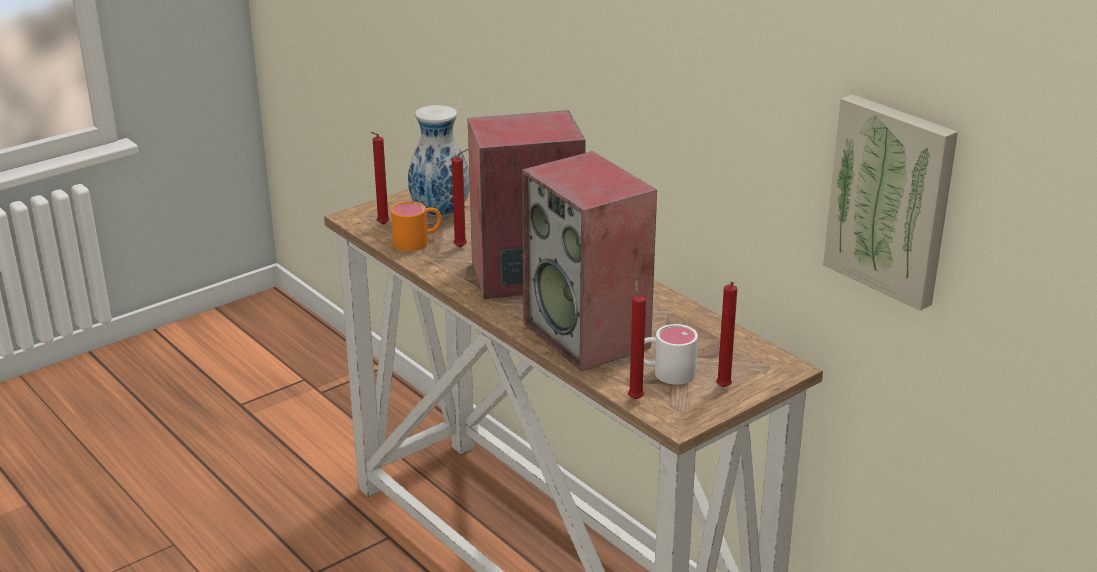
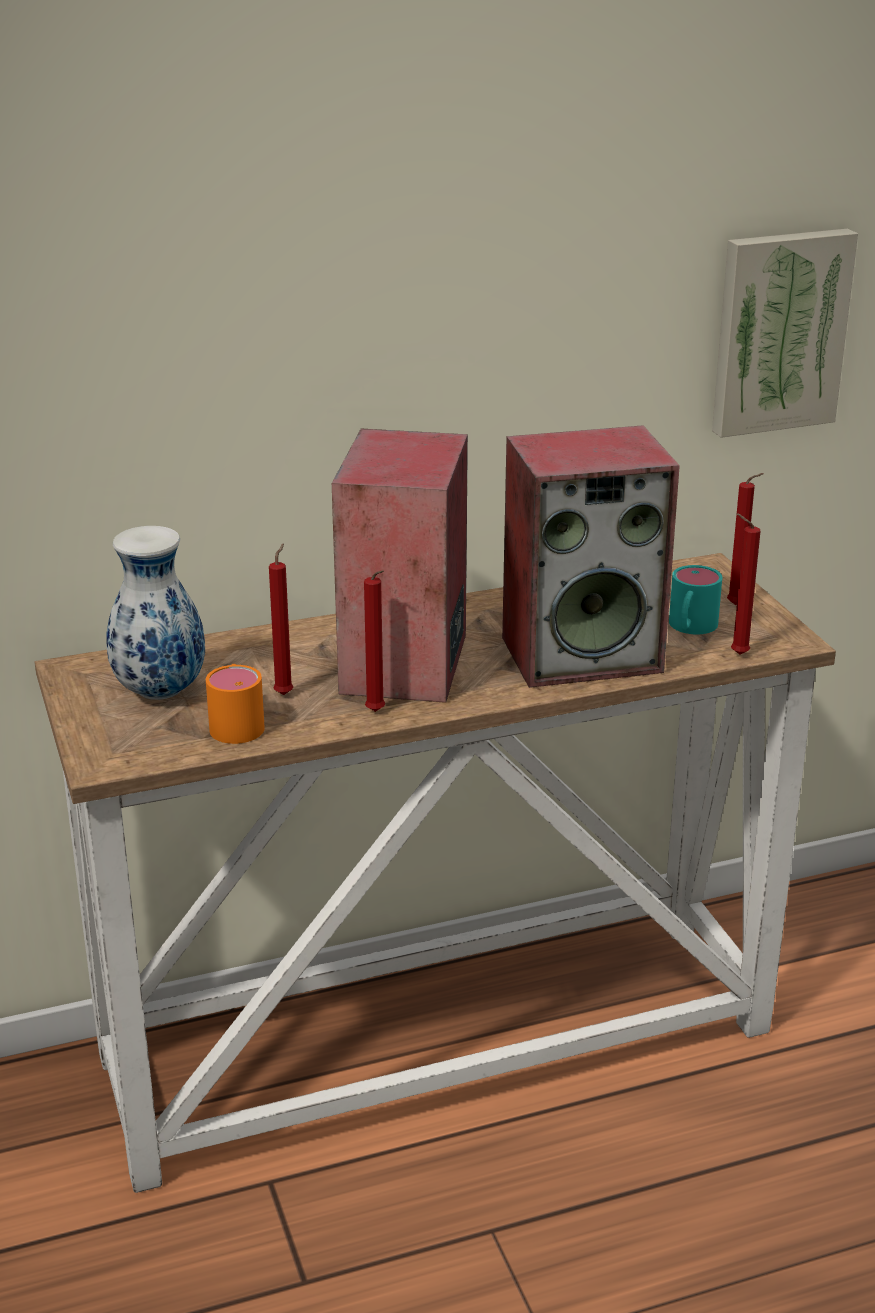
camera: 70 degrees left, 0 degrees up
(382, 225) = (156, 743): red candle -> red candle (377, 713)
(664, 372) = (690, 628): white mug -> turquoise mug

